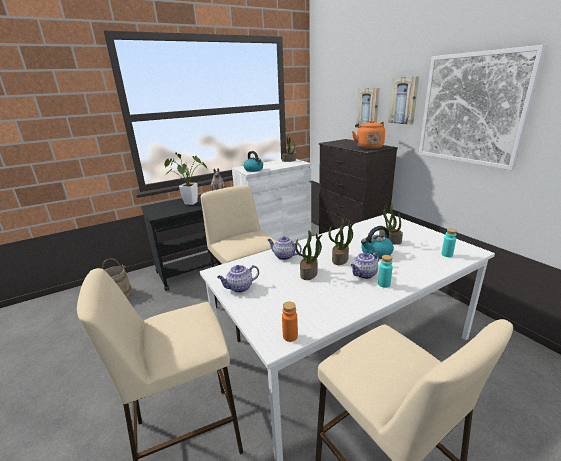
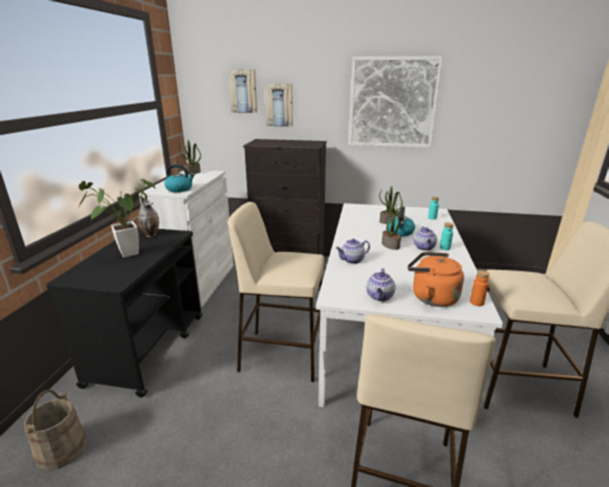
camera: 50 degrees left, 0 degrees up
(309, 273) = (396, 263): potted plant -> none
(368, 147) = (306, 143): orange kettle -> orange kettle (431, 297)
(404, 100) = (324, 96): picture -> picture (243, 91)

